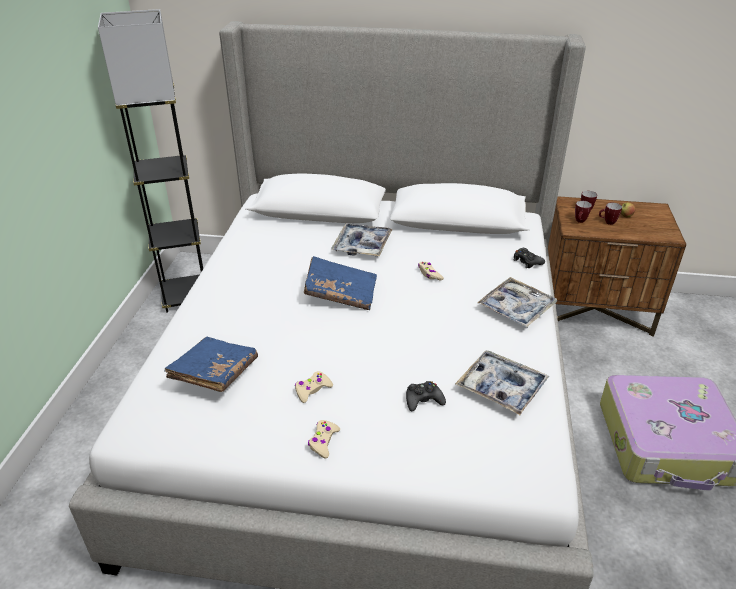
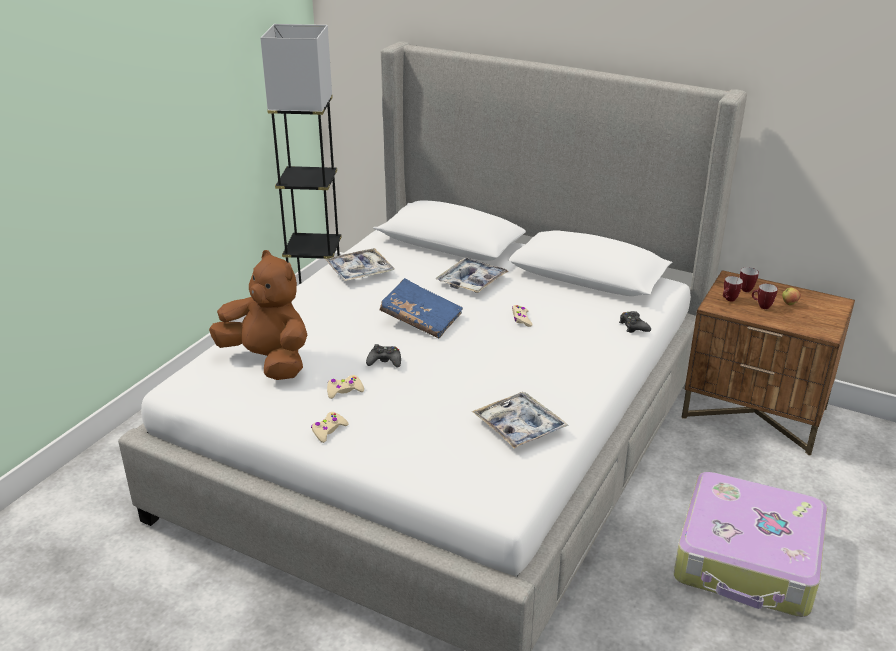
camera: 20 degrees right, 5 degrees down
(215, 374) = (268, 361): blue book -> brown plush toy
(423, 400) = (438, 420): black game controller -> black game controller (384, 361)
(516, 308) = (588, 365): tray -> tray (360, 271)

